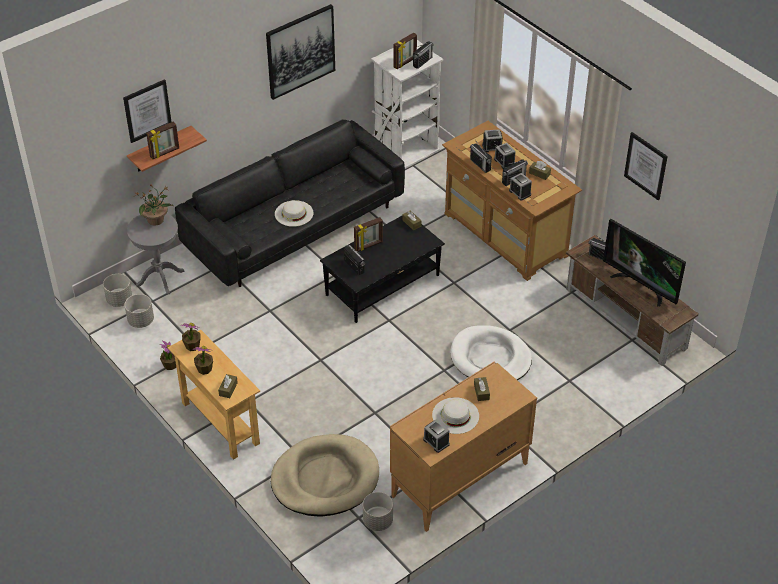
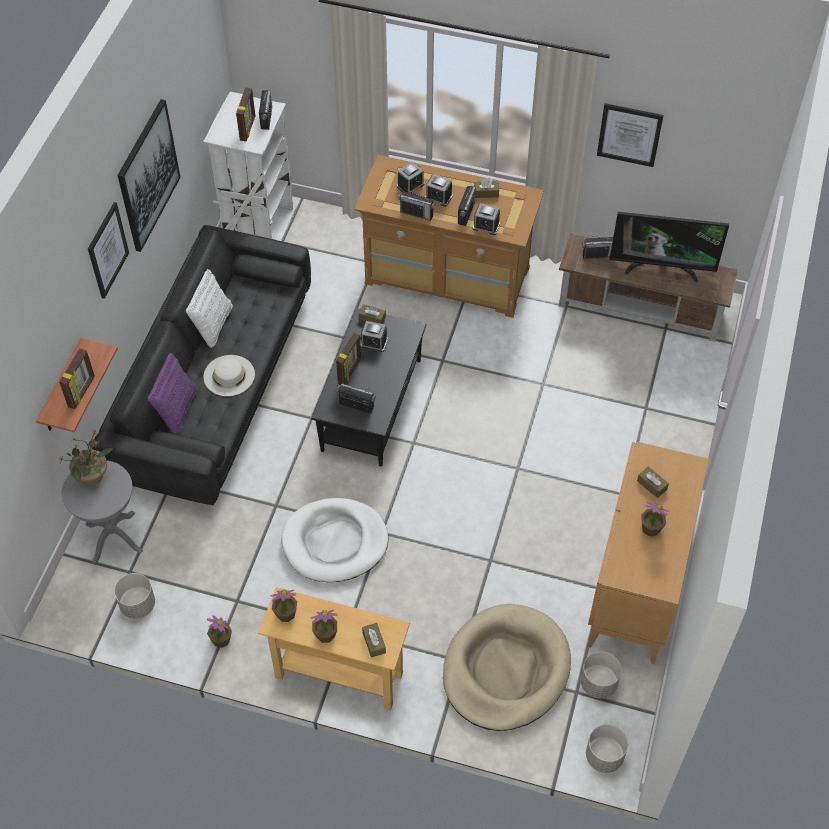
camera: 35 degrees left, 10 degrees up
(119, 300) = (88, 594): grey planter -> grey planter (604, 756)
(147, 110) = (41, 352): picture -> picture (107, 250)
(245, 217) = (177, 410): none -> purple pillow
(310, 181) = (213, 325): none -> white pillow
(436, 442) = (659, 571): alarm clock -> alarm clock (374, 343)
(455, 415) = (650, 528): white hat -> potted plant
(490, 358) = (551, 427): white dog bed -> white dog bed (335, 542)

